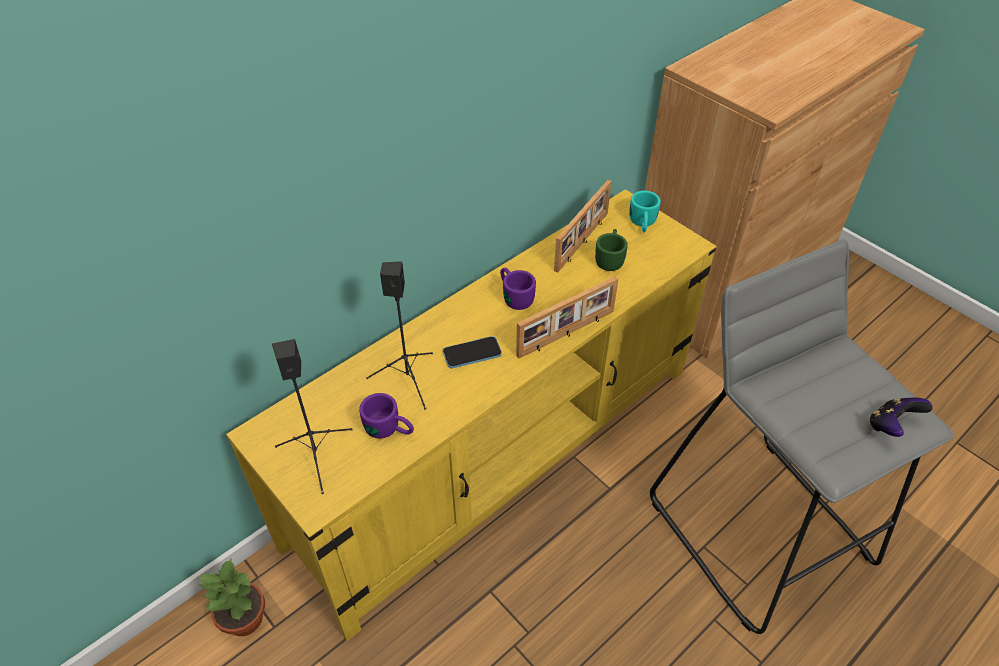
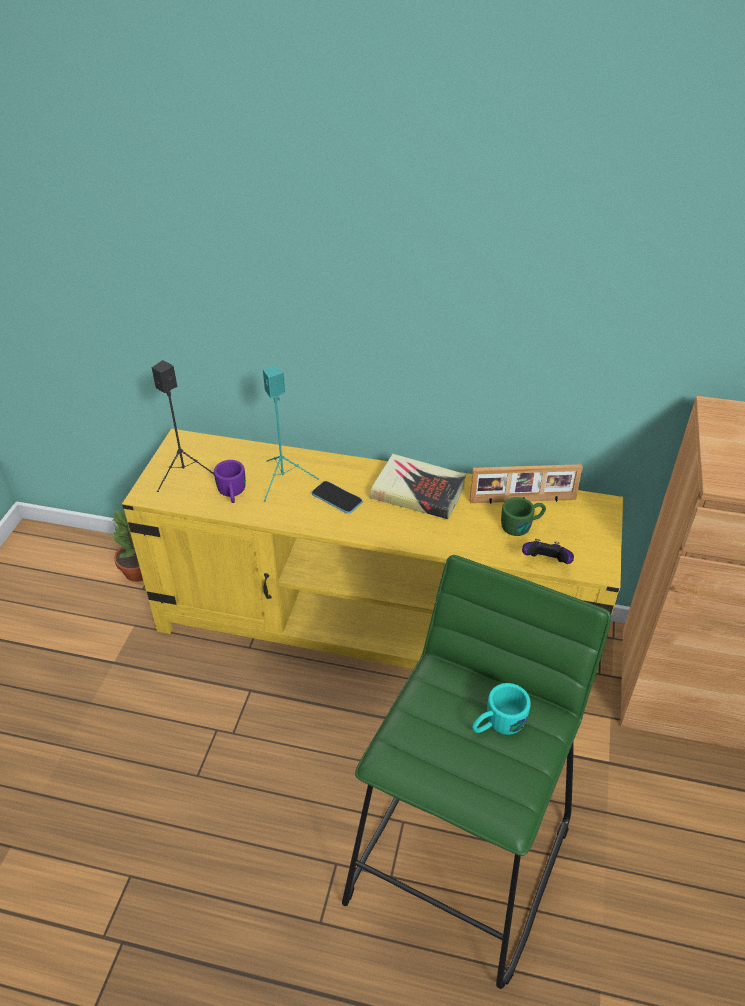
camera: 55 degrees right, 5 degrees down
(408, 378) = (284, 479): black speaker -> turquoise speaker
(514, 296) = (418, 491): purple mug -> book
(567, 334) = (407, 539): picture frame -> none
(642, 224) = (589, 526): turquoise mug -> turquoise mug (497, 725)
(759, 527) = (460, 860): grey stool -> green stool
(890, 426) = (476, 786): game controller -> game controller (546, 563)

